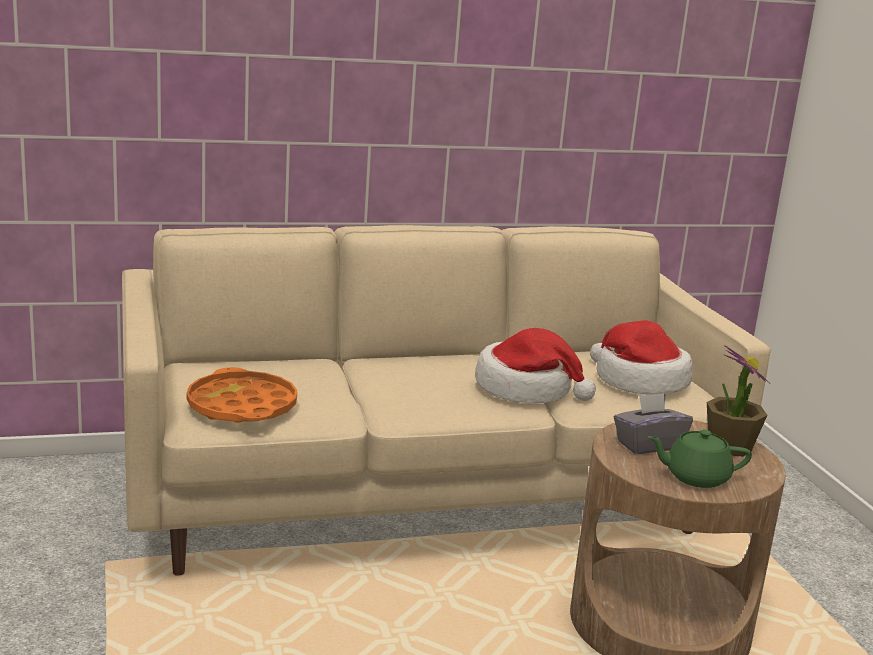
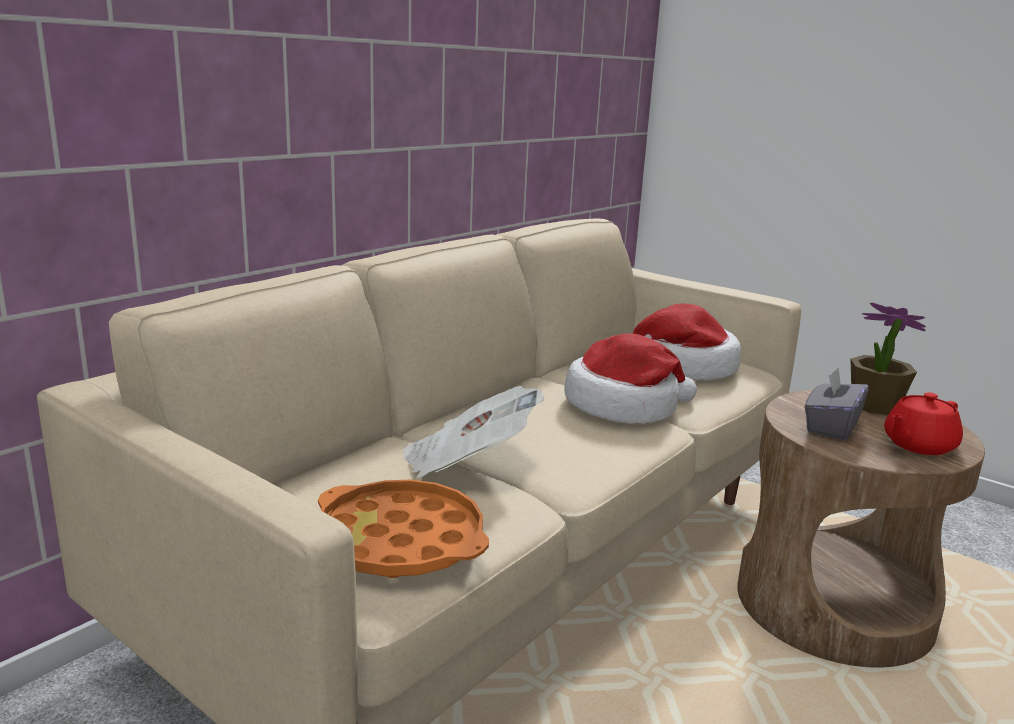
camera: 35 degrees left, 0 degrees up
(347, 386) = (467, 463): none -> newspaper
(695, 477) = (917, 445): green teapot -> red teapot

